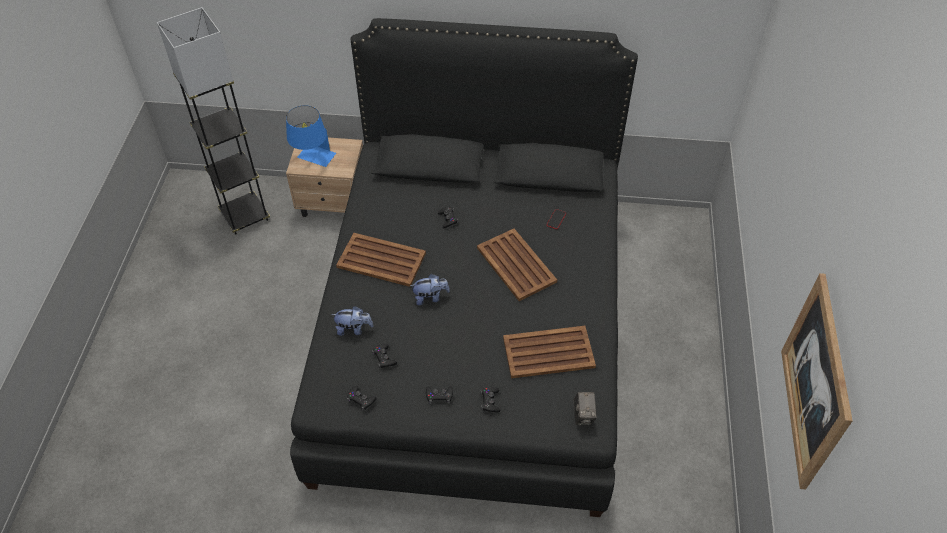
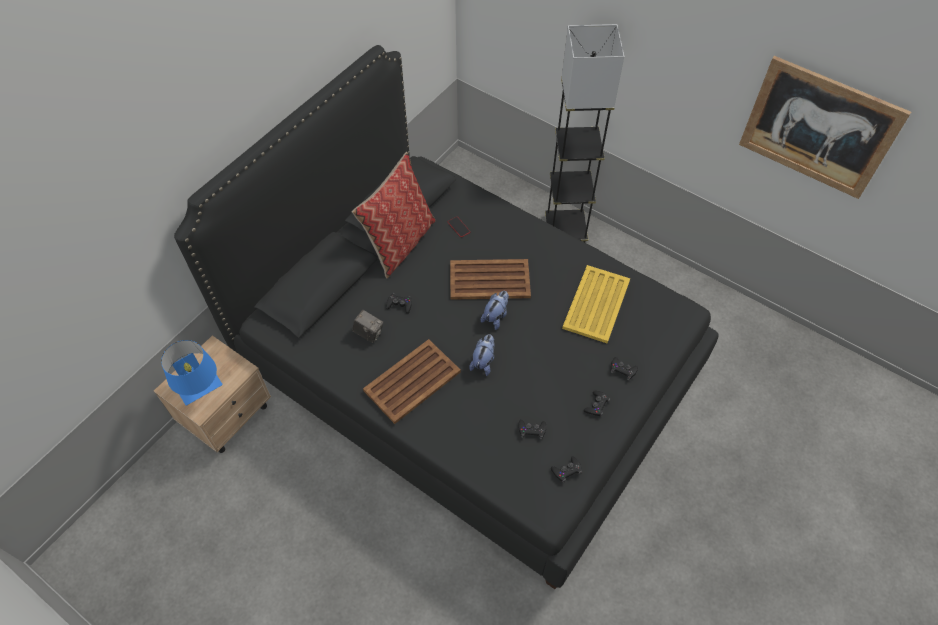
camera: 60 degrees left, 5 degrees up
(245, 216) = (175, 510): grey floor lamp -> grey floor lamp (565, 230)
(354, 329) = (480, 441): plush toy -> plush toy (496, 316)
(509, 190) = (400, 243): none -> pillow
(547, 352) = (596, 305): brown tray -> yellow tray
(583, 415) = (670, 312): camera -> camera (369, 333)

